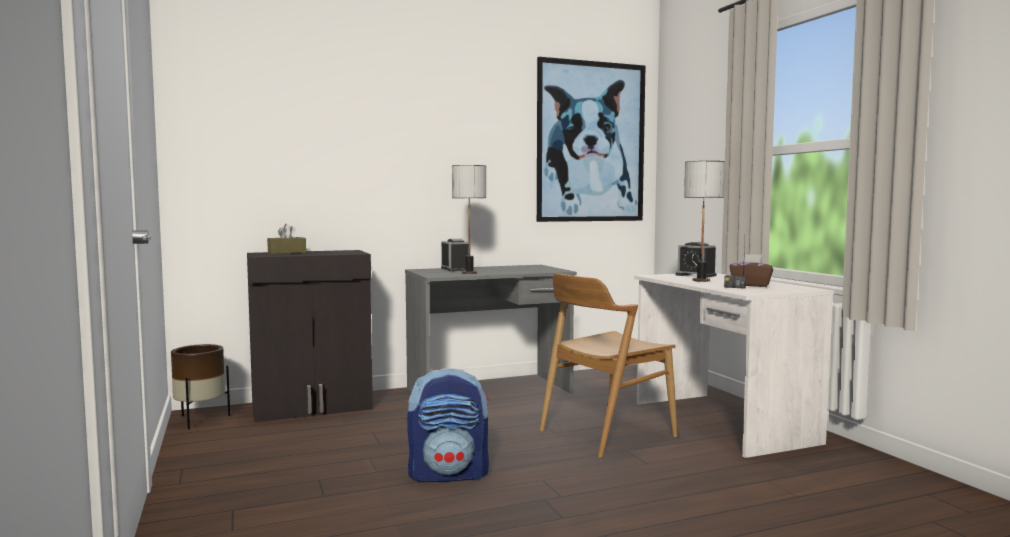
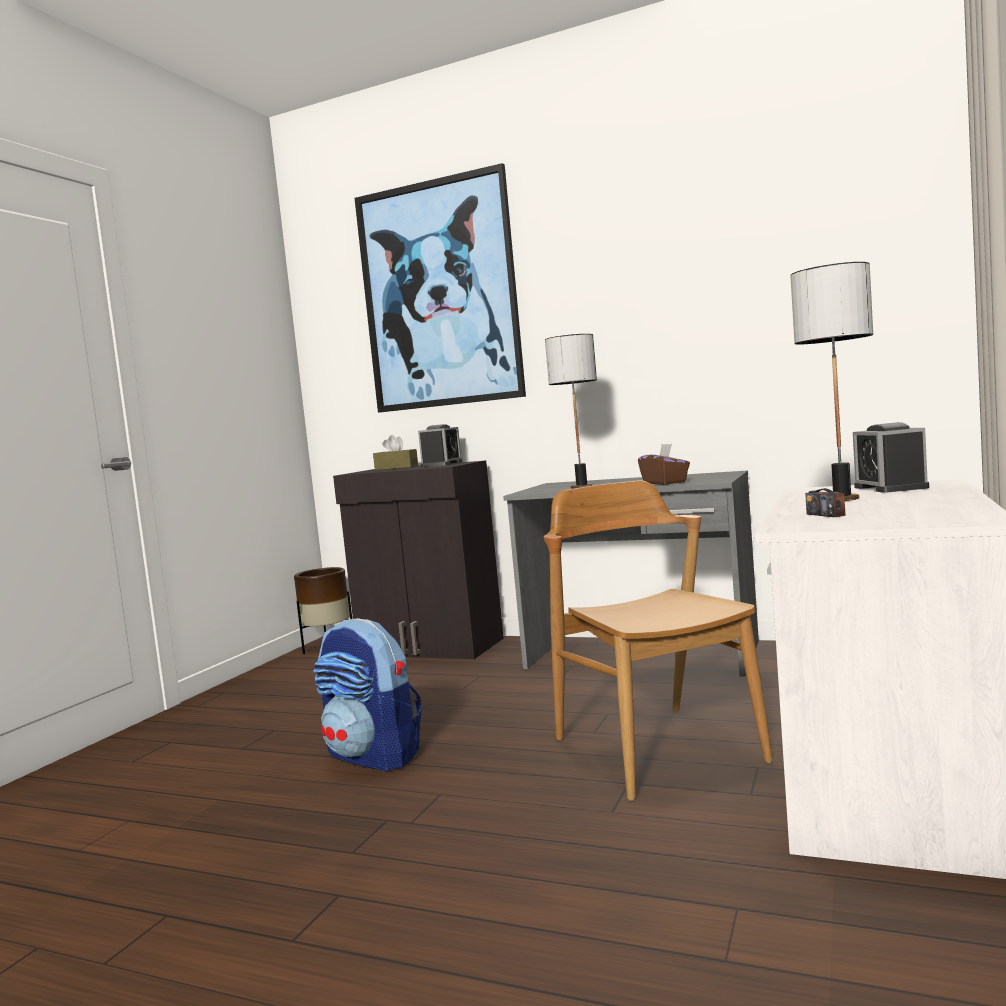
camera: 45 degrees right, 0 degrees up
(455, 269) = (594, 482): alarm clock -> alarm clock (442, 464)
(590, 142) = (830, 261): picture -> picture (439, 295)
(606, 433) = (657, 749): brown chair -> brown chair turned 60 degrees clockwise
(751, 285) = (886, 510): brown tissue box -> brown tissue box (665, 483)

